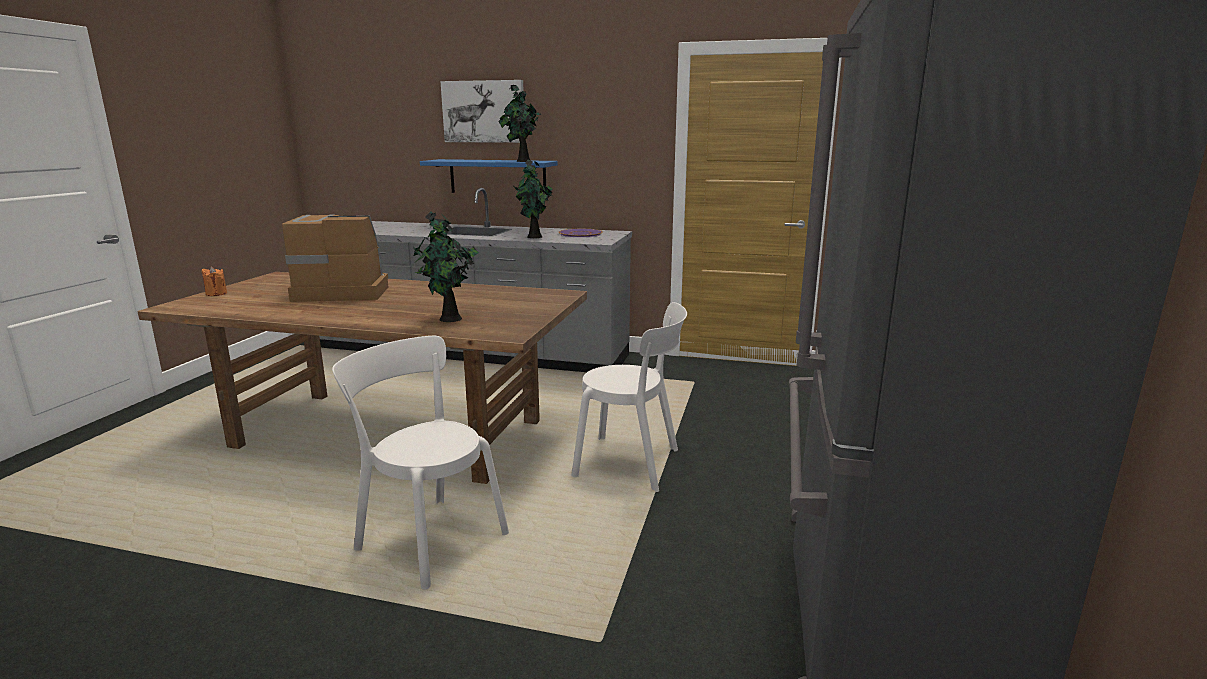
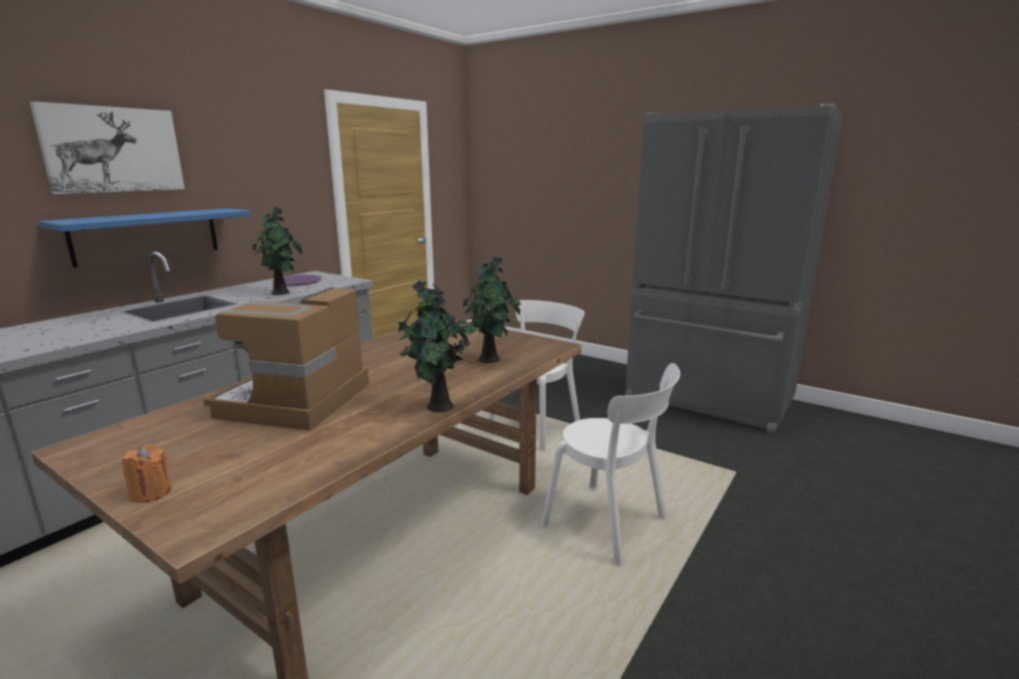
camera: 70 degrees left, 0 degrees up
(428, 538) = (609, 525): white chair -> white chair turned 105 degrees counterclockwise
(522, 161) = (210, 211): potted plant -> potted plant (439, 407)

